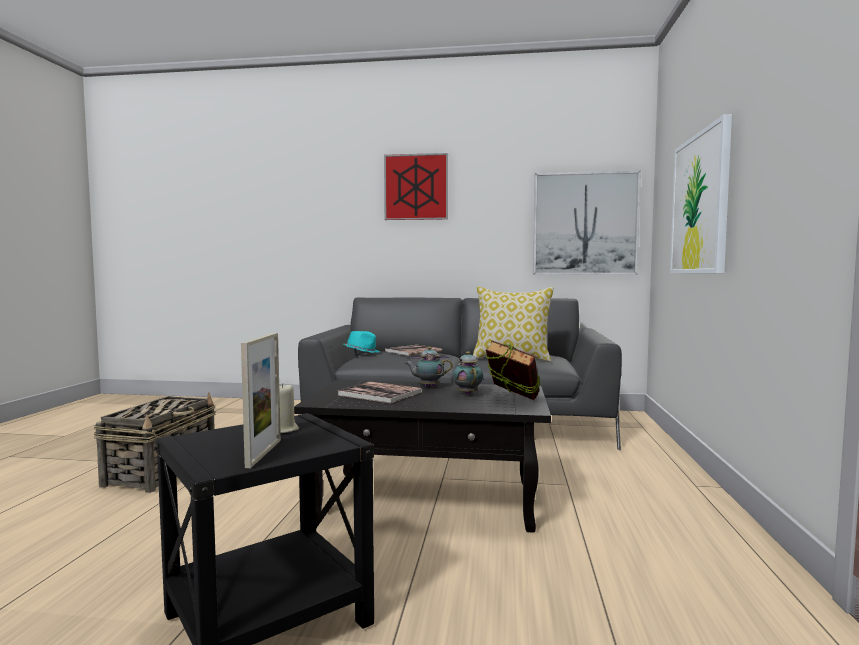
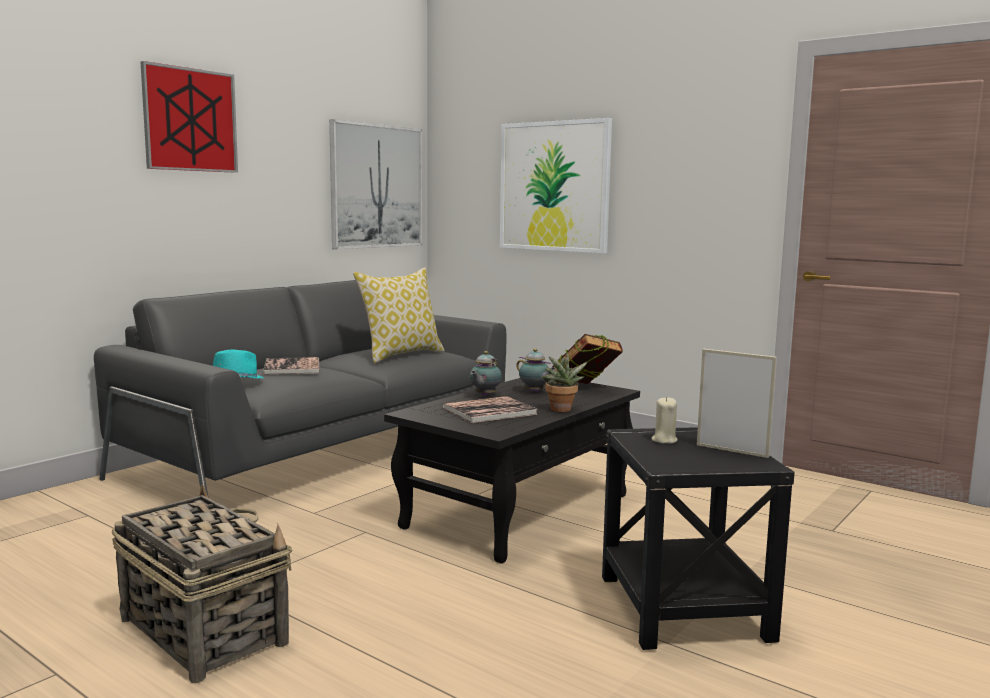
camera: 60 degrees left, 5 degrees up
(416, 406) = (561, 410): none -> potted plant
(467, 393) = (535, 392): teapot -> teapot turned 150 degrees counterclockwise

